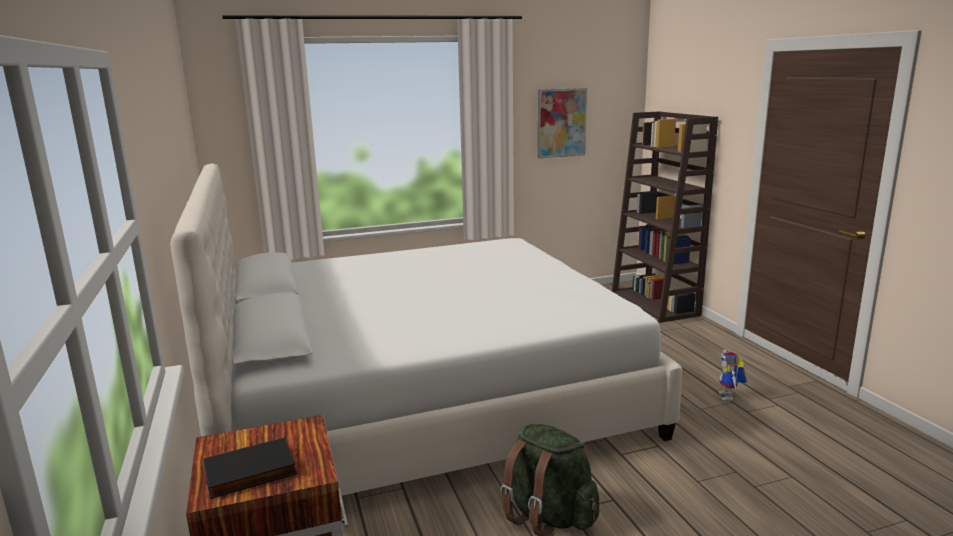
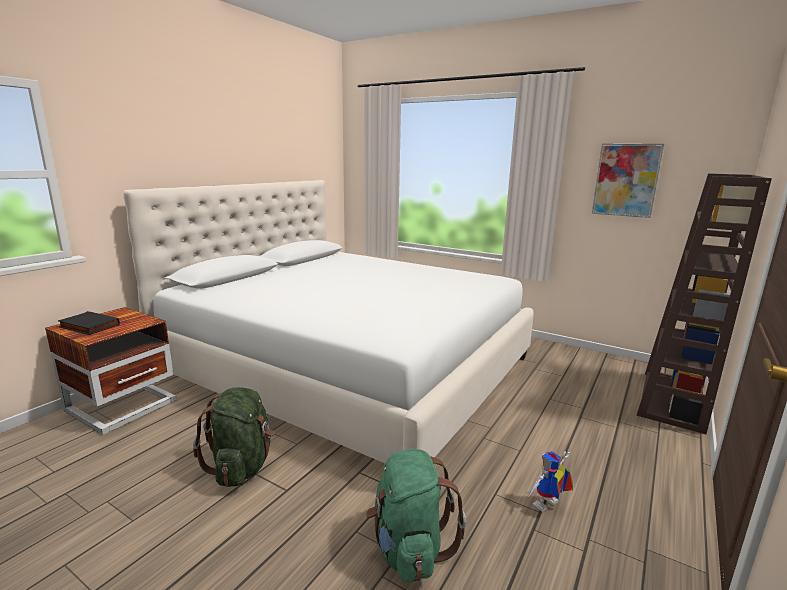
camera: 50 degrees right, 0 degrees up
(734, 465) = (409, 548): none -> green backpack

